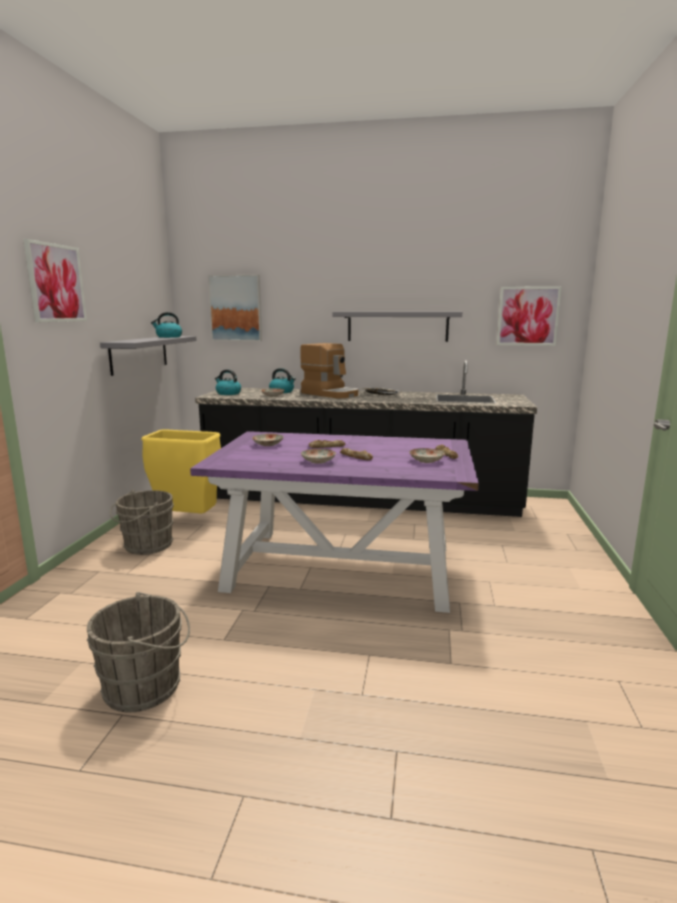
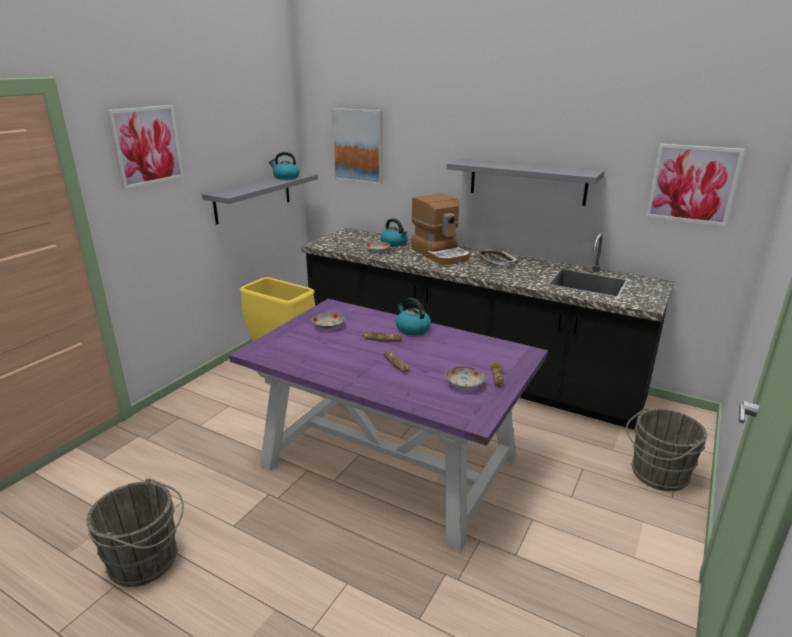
camera: 20 degrees right, 10 degrees up
(145, 546) = (231, 394): grey bucket -> grey bucket (656, 474)
(228, 393) = (338, 241): kettle -> kettle (412, 329)
(319, 461) = (353, 365): plate -> none

